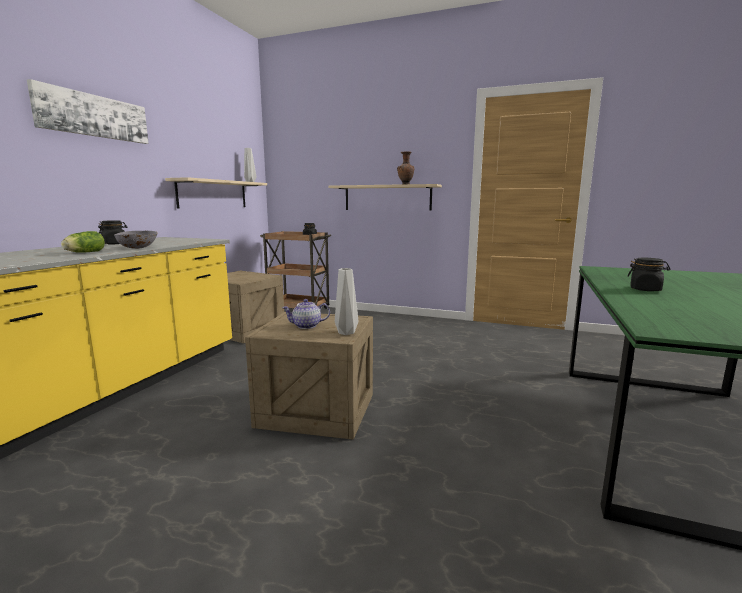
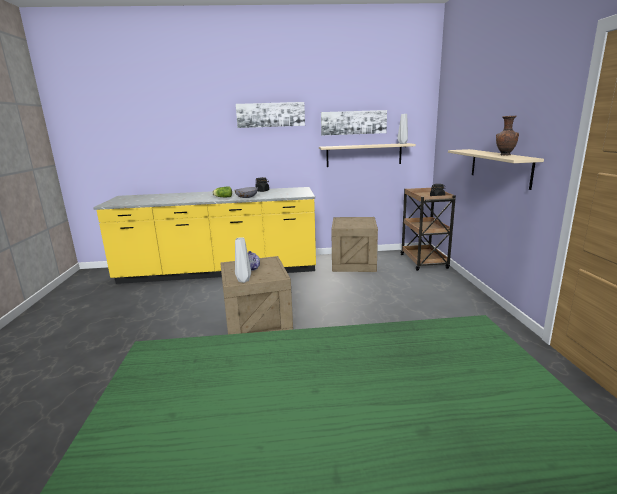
camera: 65 degrees right, 5 degrees up
(199, 150) = (353, 122): none -> picture
(645, 289) = (332, 353): black jar -> none

